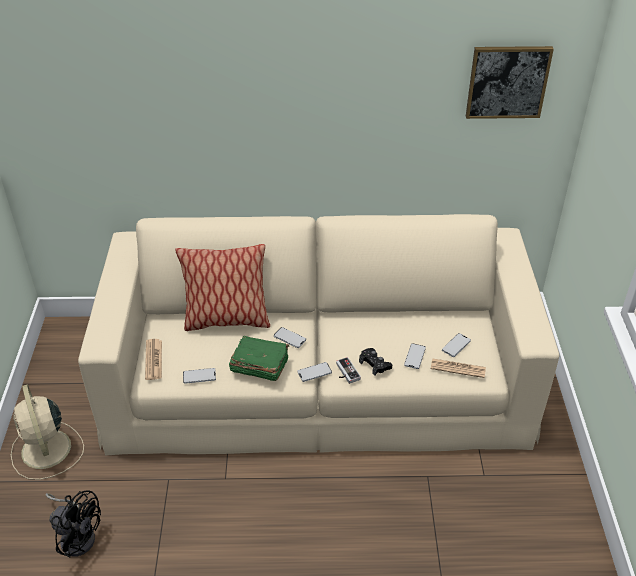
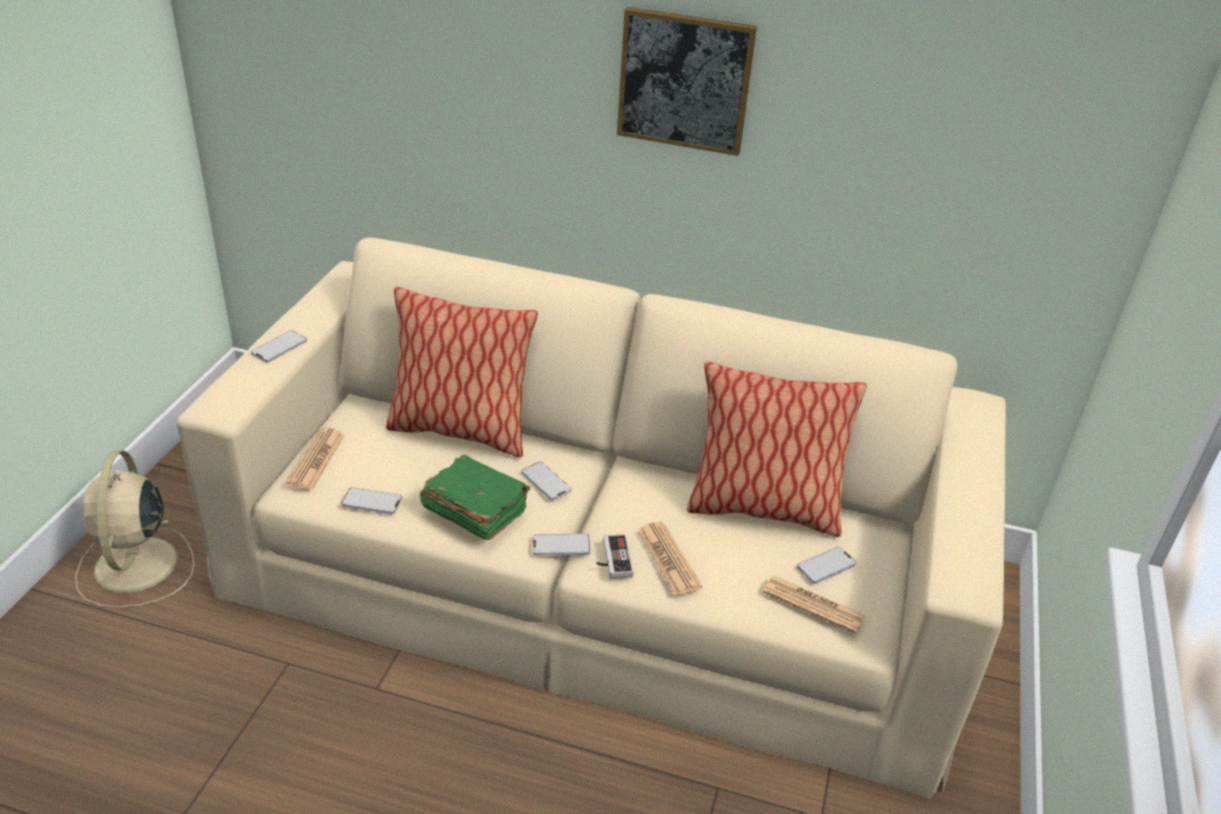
camera: 15 degrees right, 5 degrees down
(77, 535) = (106, 708): black fan -> none
(375, 364) = (668, 559): black game controller -> newspaper
(411, 322) = (762, 509): none -> pillow
(414, 356) = (744, 565): phone -> phone (279, 347)
(507, 82) = (1021, 112): picture -> picture (684, 81)

